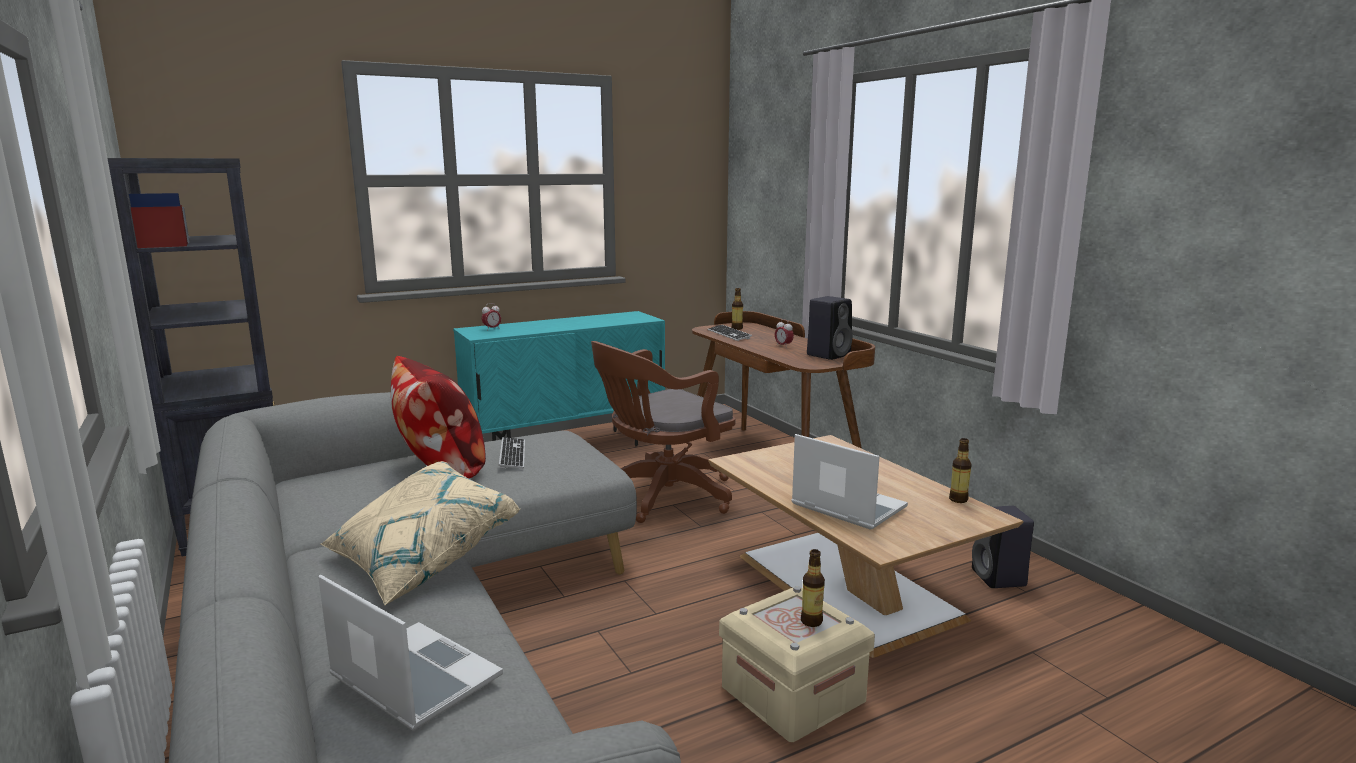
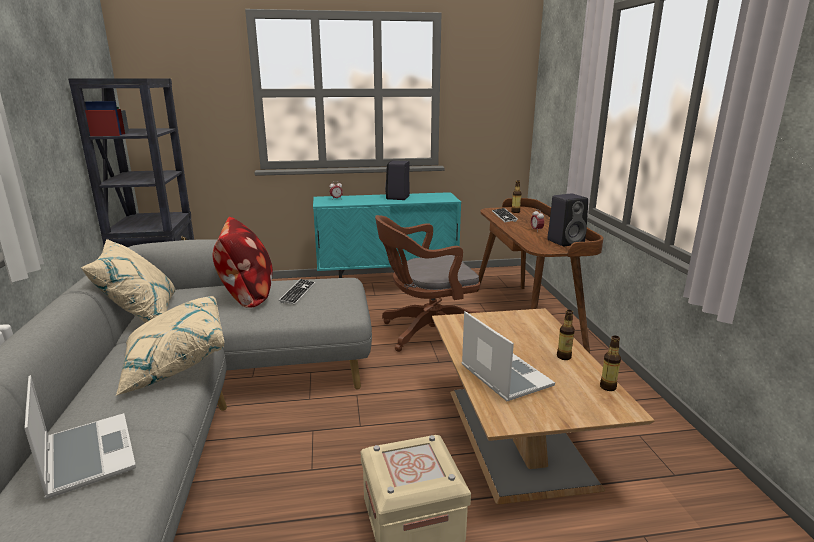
camera: 20 degrees right, 5 degrees up
(294, 512) = (141, 315): none -> beige pillow
(811, 621) = (423, 470): bottle -> bottle (564, 357)
(1000, 578) = (657, 457): black speaker -> black speaker (398, 198)

